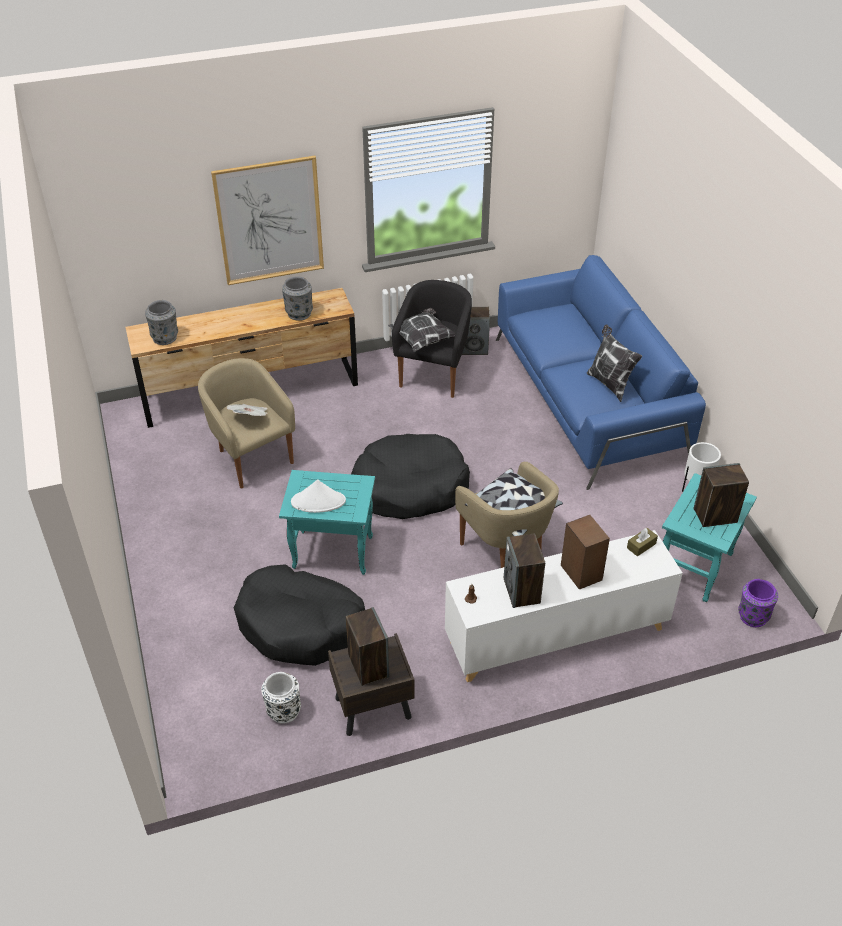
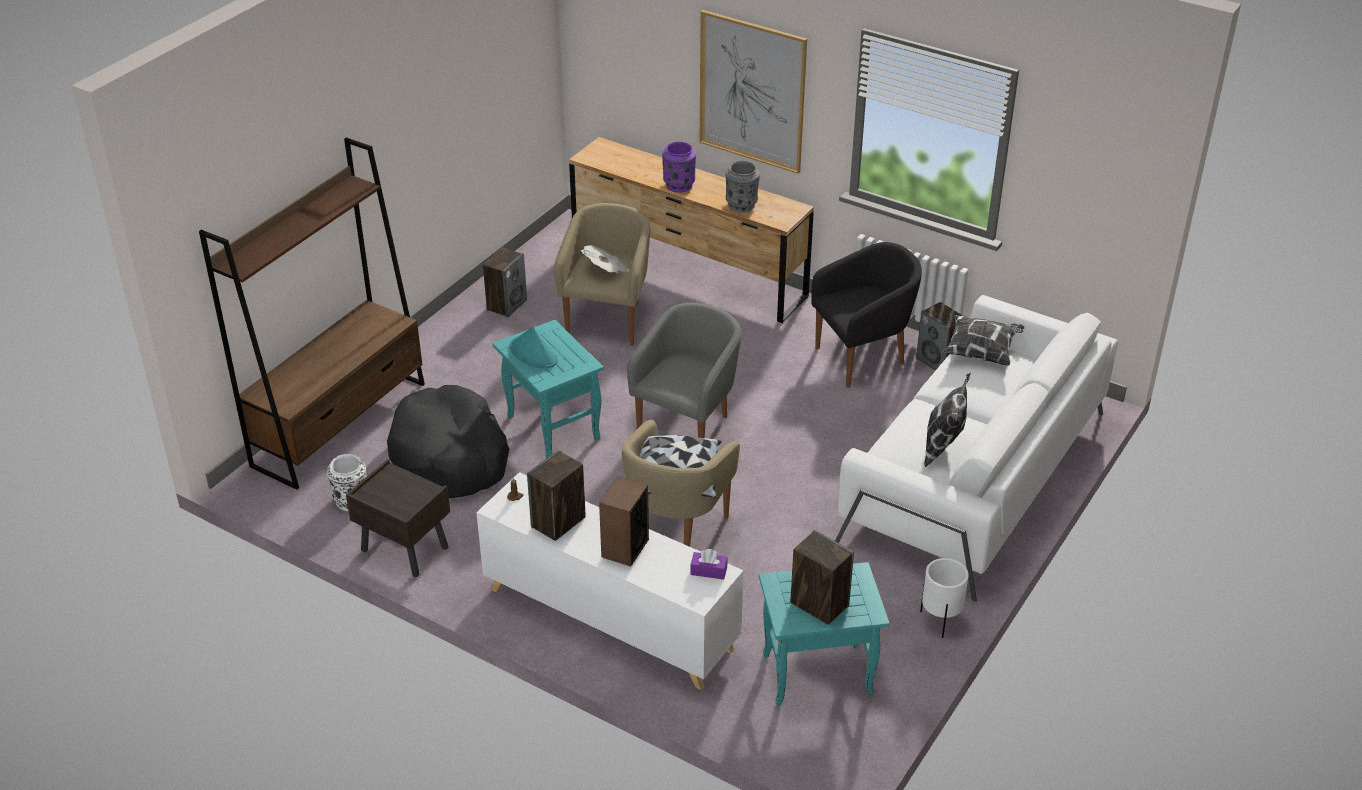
camera: 50 degrees right, 5 degrees down
(165, 337) = (612, 161): grey vase -> none
(185, 668) = (340, 424): none -> brown bookcase
(318, 501) = (533, 354): white hat -> turquoise hat
(368, 666) = (396, 491): speaker -> speaker (507, 305)
(409, 487) = (689, 427): black dog bed -> grey armchair
(423, 339) = (847, 302): pillow -> pillow (982, 352)
(588, 398) = (974, 475): blue sofa -> white sofa
(641, 546) = (708, 571): brown tissue box -> purple tissue box
(752, 616) = (798, 752): purple vase -> purple vase (679, 185)

